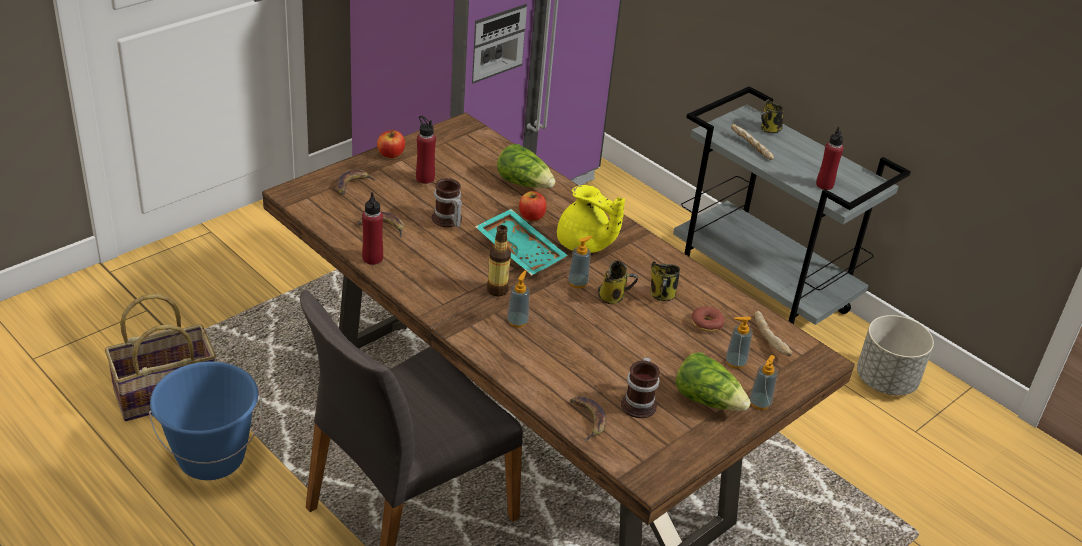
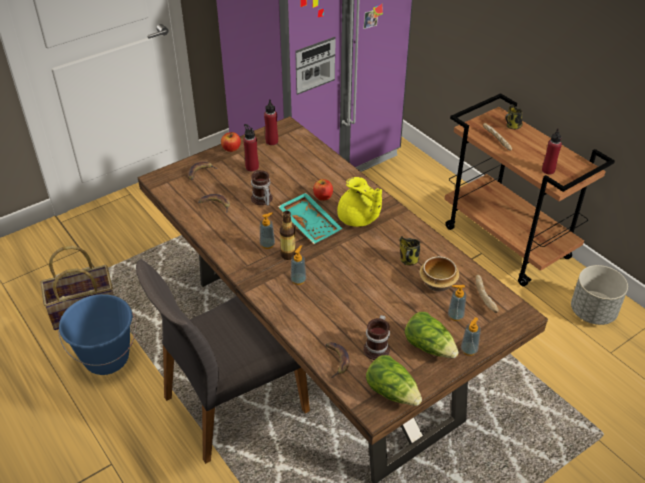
camera: 10 degrees right, 5 degrees up
(372, 258) = (204, 229): red bottle -> red bottle (272, 141)
(524, 184) = (322, 171): lettuce -> lettuce (392, 392)
(578, 283) = (348, 249): soap dispenser -> soap dispenser (267, 244)
(613, 297) = (371, 261): mug -> none
(706, 323) = (438, 284): donut -> bowl
(762, 294) = (508, 243): grey cart -> brown cart

